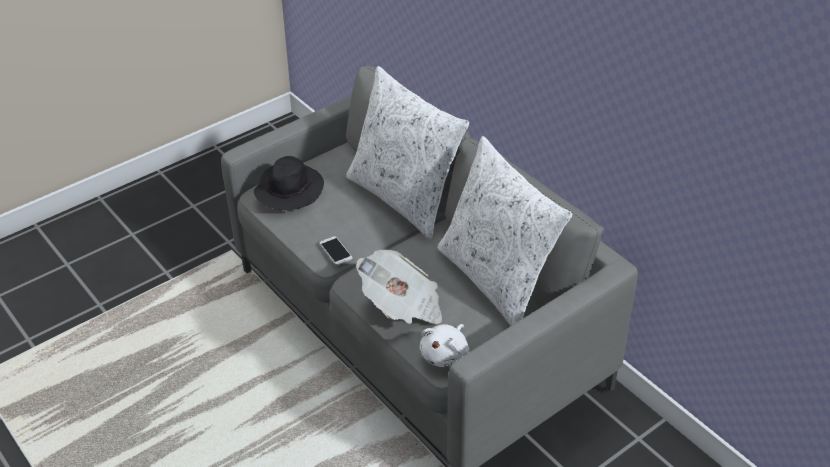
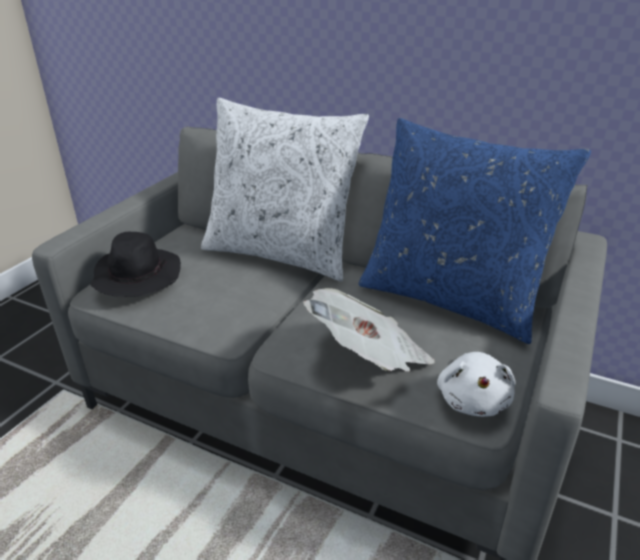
camera: 25 degrees left, 10 degrees down
(335, 251) = (235, 322): phone -> none
(496, 280) = (450, 298): white pillow -> blue pillow

